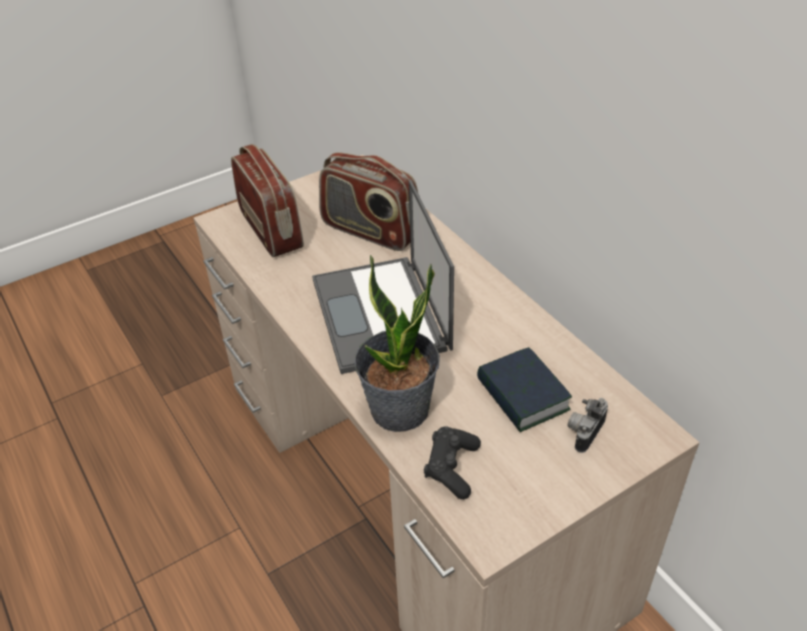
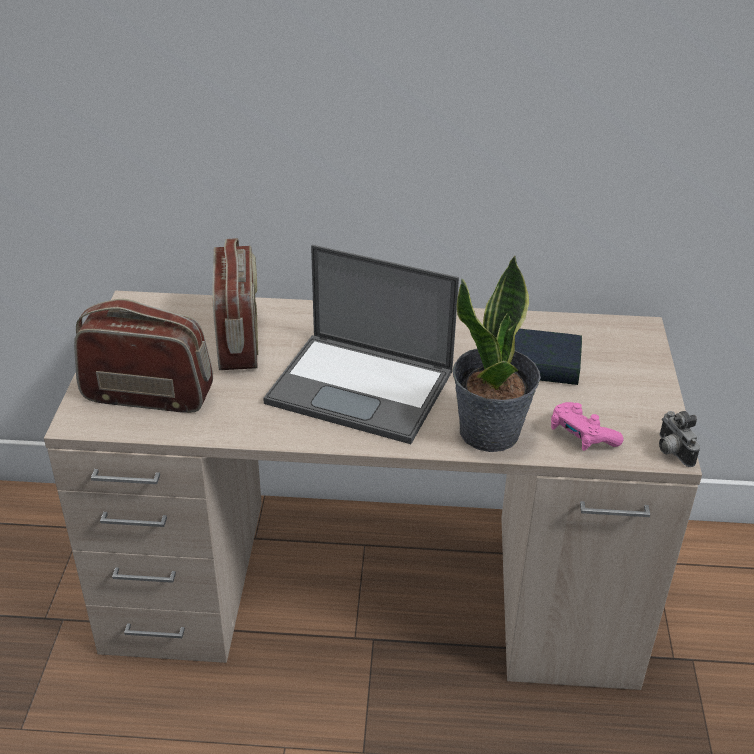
camera: 55 degrees left, 5 degrees down
(370, 231) = (239, 339): radio -> radio turned 75 degrees counterclockwise
(451, 468) = (581, 436): black game controller -> pink game controller
(584, 432) = (606, 357): camera -> camera (671, 451)

